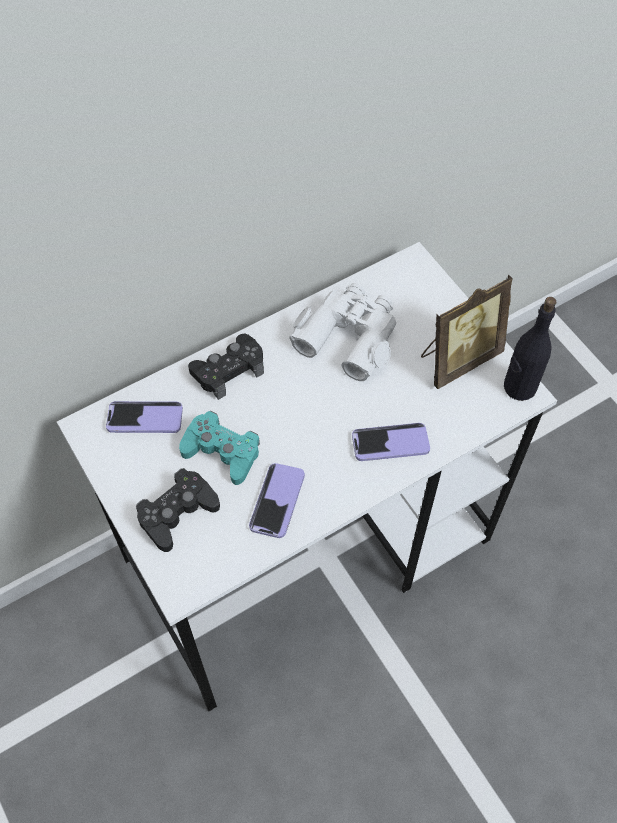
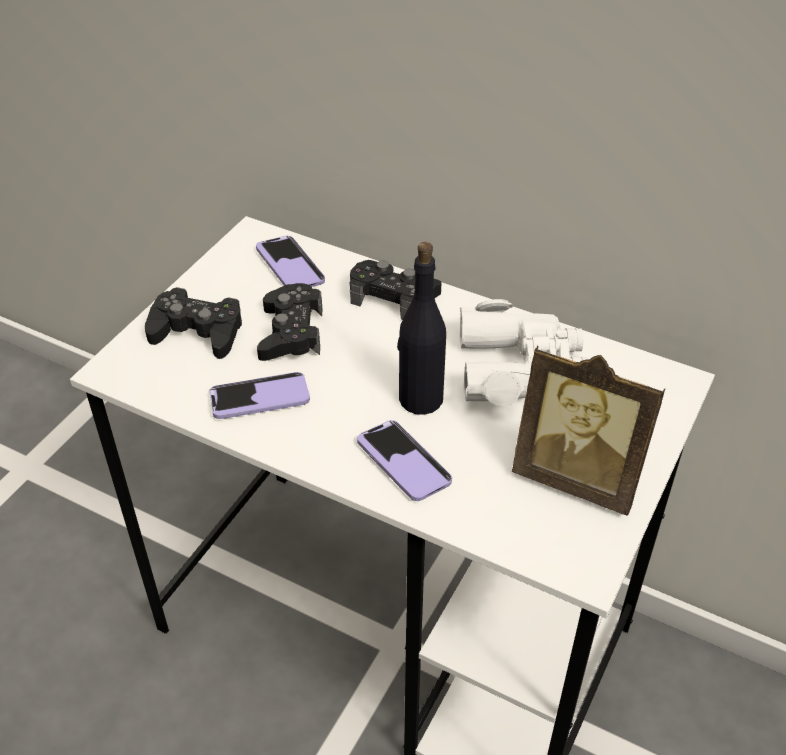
camera: 60 degrees right, 15 degrees down
(222, 451) = (291, 332): turquoise game controller -> black game controller
(519, 387) = (591, 558): black bottle -> black bottle (420, 398)

